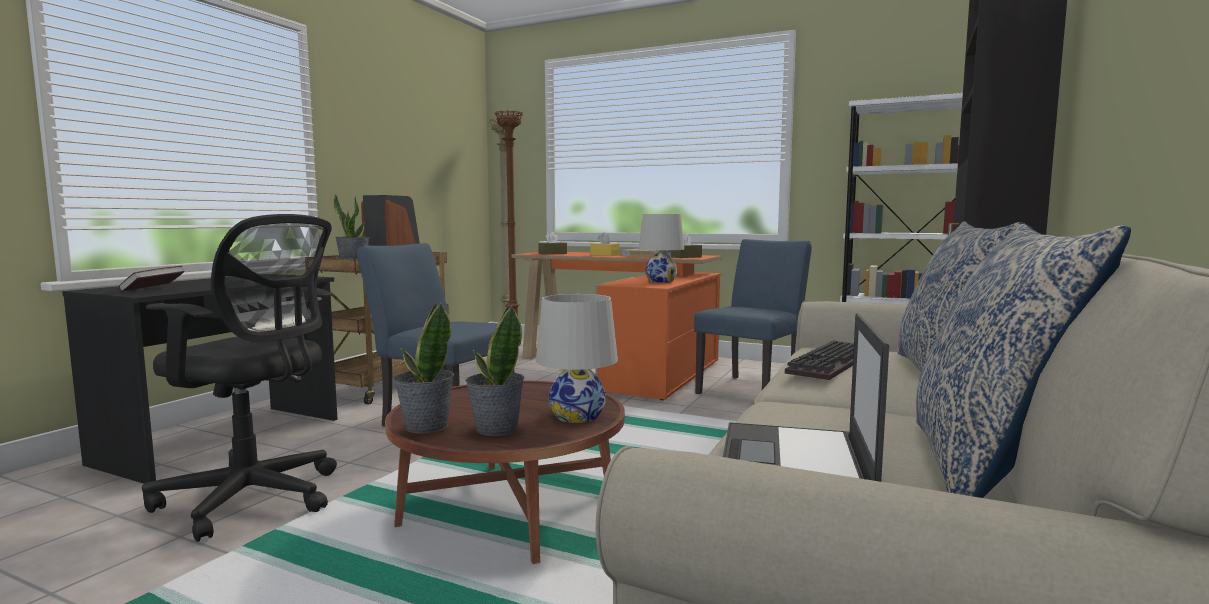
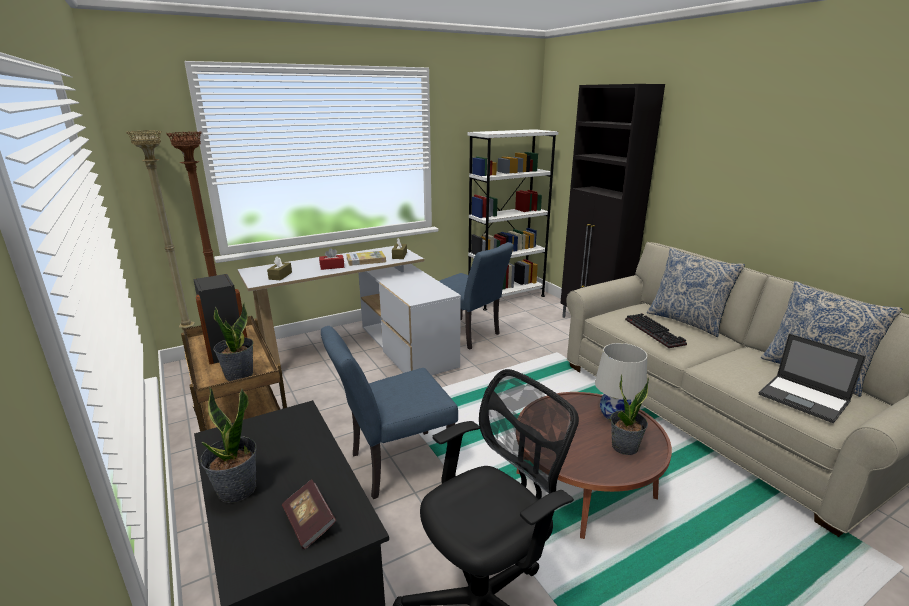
camera: 55 degrees left, 15 degrees up
(425, 426) = (611, 470): potted plant -> potted plant (236, 490)
(604, 255) = (332, 267): yellow tissue box -> red tissue box
(623, 366) = (363, 350): orange desk -> white desk
(661, 281) = (421, 285): white table lamp -> none
(752, 389) = (468, 335): blue chair -> blue chair turned 150 degrees clockwise

